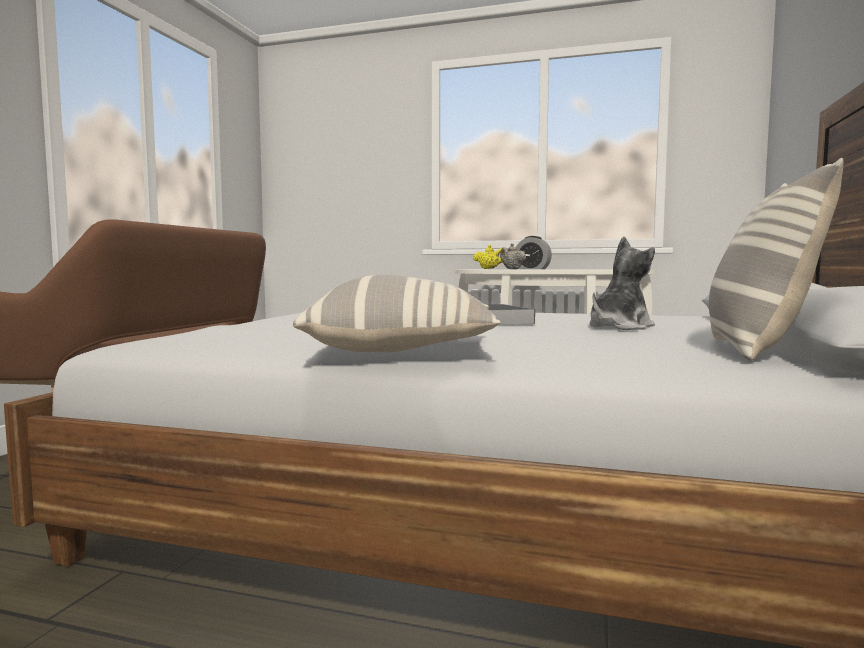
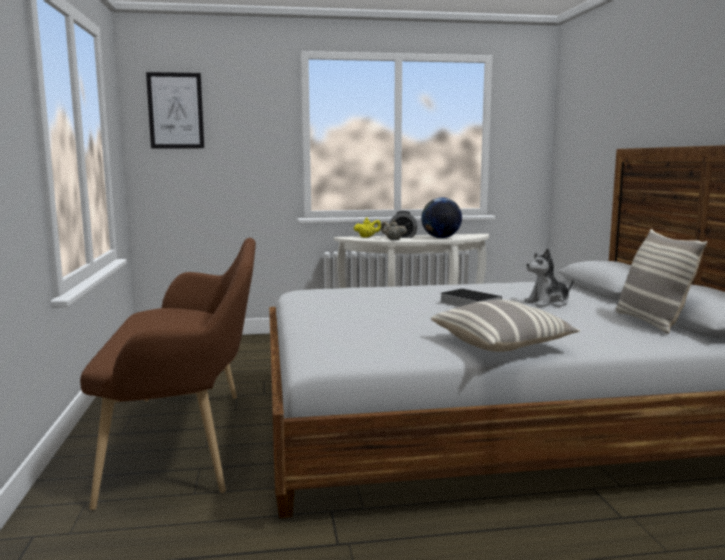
camera: 25 degrees left, 5 degrees up
(308, 138) = (175, 111): none -> picture
(577, 269) = (441, 238): none -> globe
(619, 327) = (548, 303): plush toy -> plush toy turned 135 degrees counterclockwise

